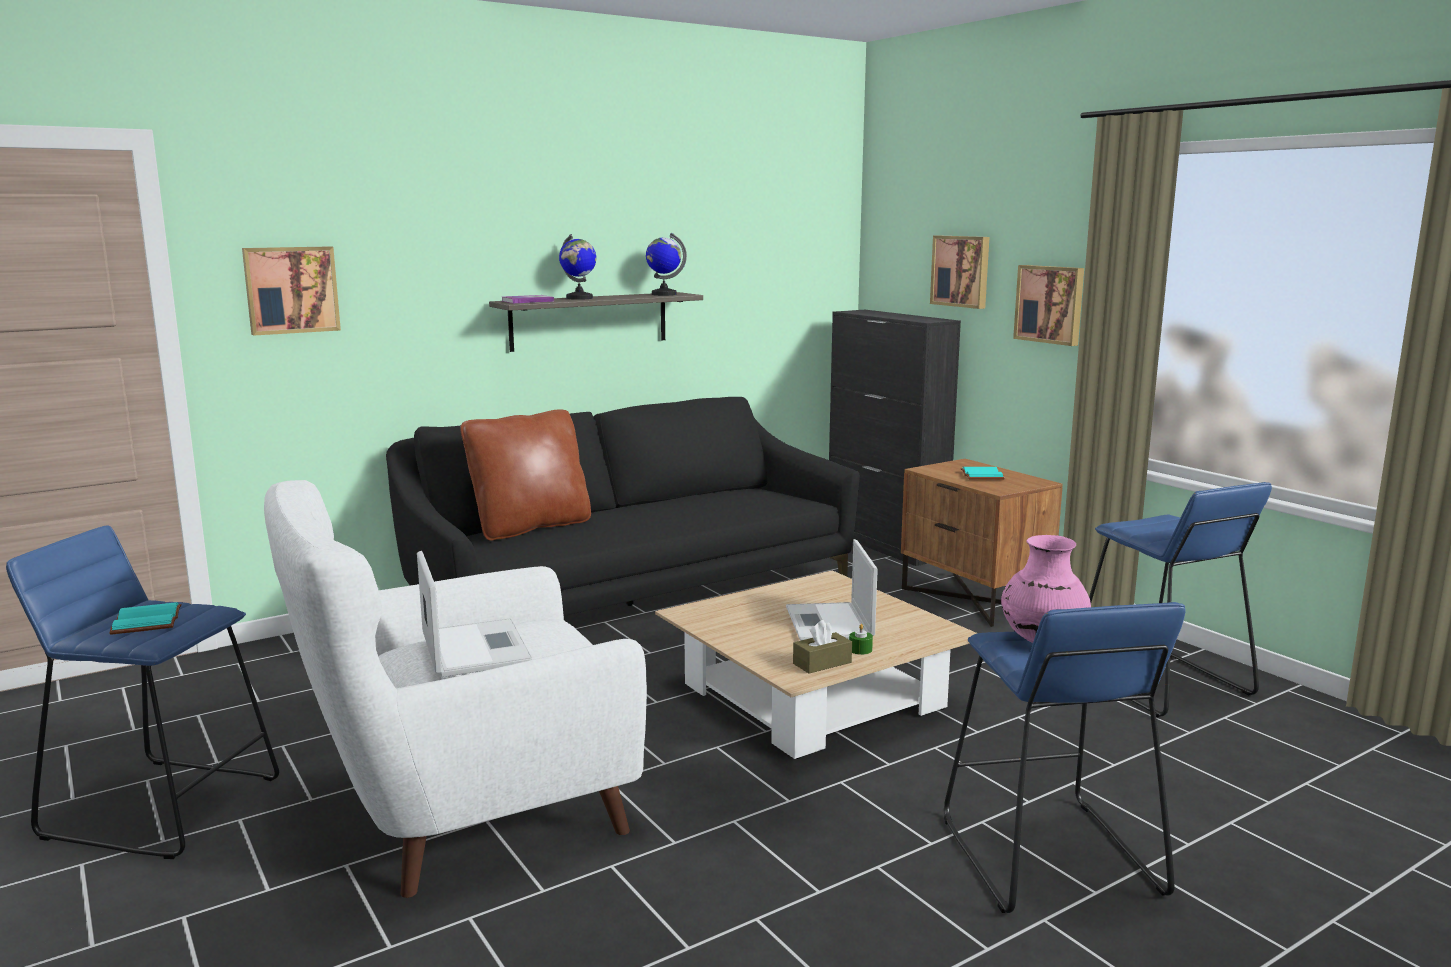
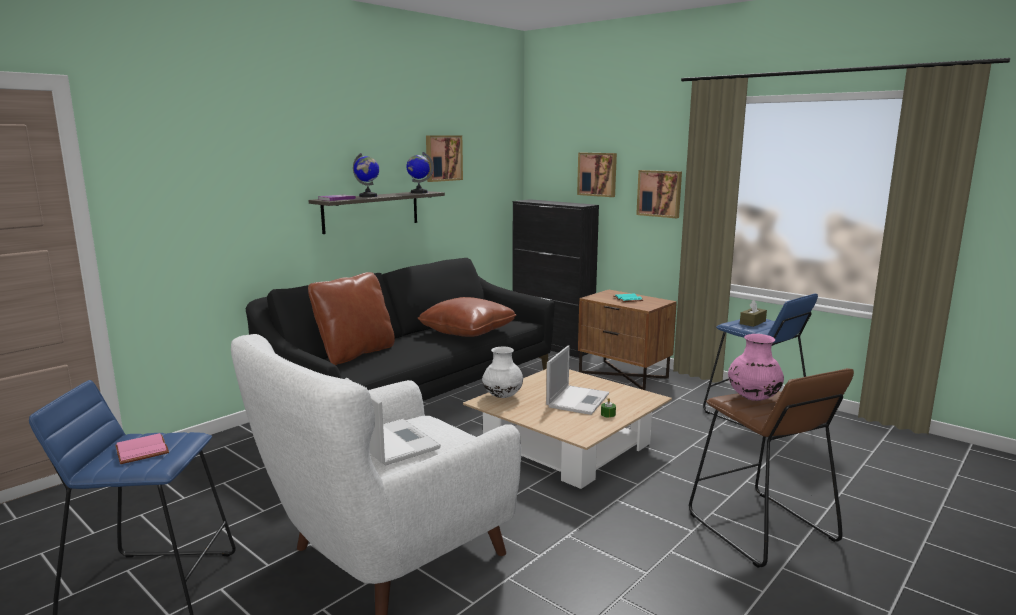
camera: 15 degrees left, 0 degrees up
(149, 621) = (143, 450): turquoise book -> pink book
(291, 290) = (174, 195): picture -> picture (443, 158)
(710, 508) = (467, 331): none -> brown pillow
(719, 608) = (503, 396): none -> white vase
(822, 663) = (591, 425): brown tissue box -> brown tissue box (752, 322)
(830, 624) = (578, 400): laptop -> laptop turned 135 degrees counterclockwise
(1047, 855) = (760, 528): blue stool -> brown stool

